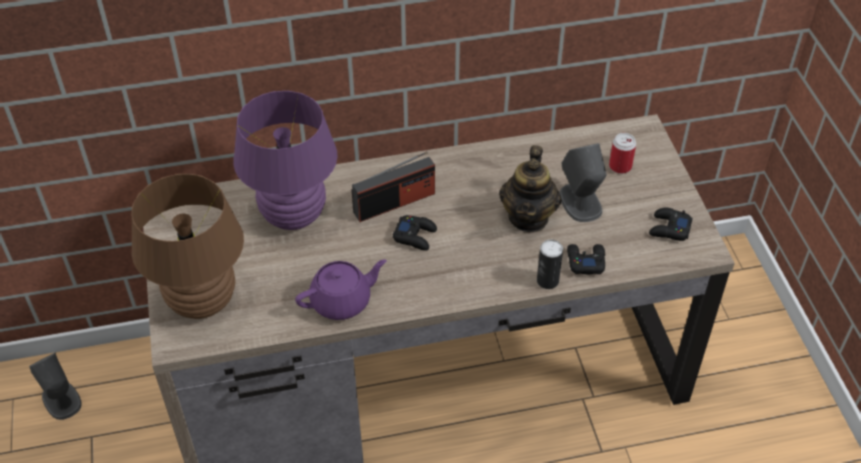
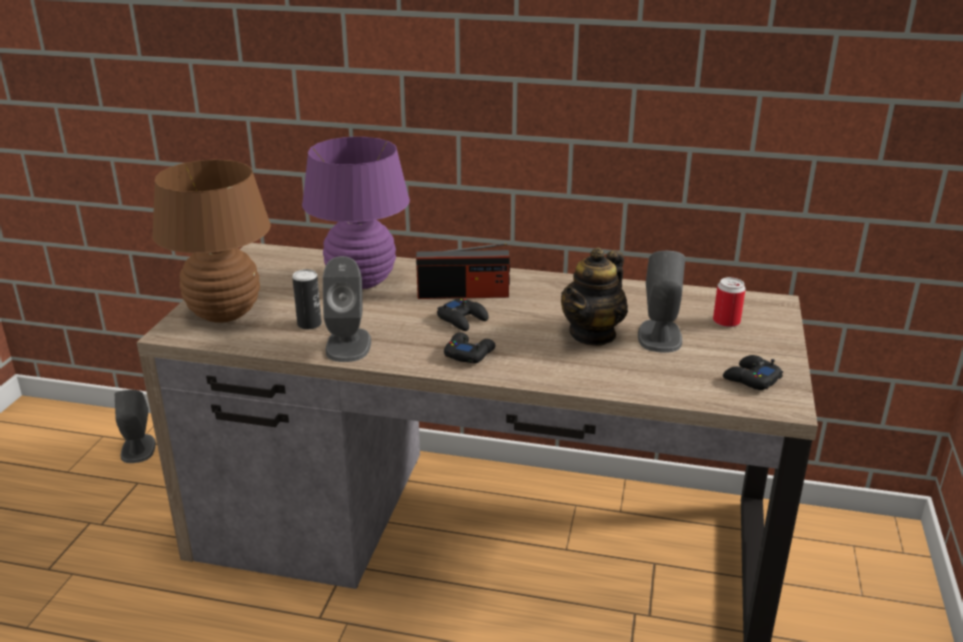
camera: 25 degrees right, 20 degrees down
(342, 301) = (348, 345): purple teapot -> grey speaker
(547, 281) = (574, 383): can -> can (309, 324)
(585, 261) = (630, 379): black game controller -> black game controller (469, 353)

